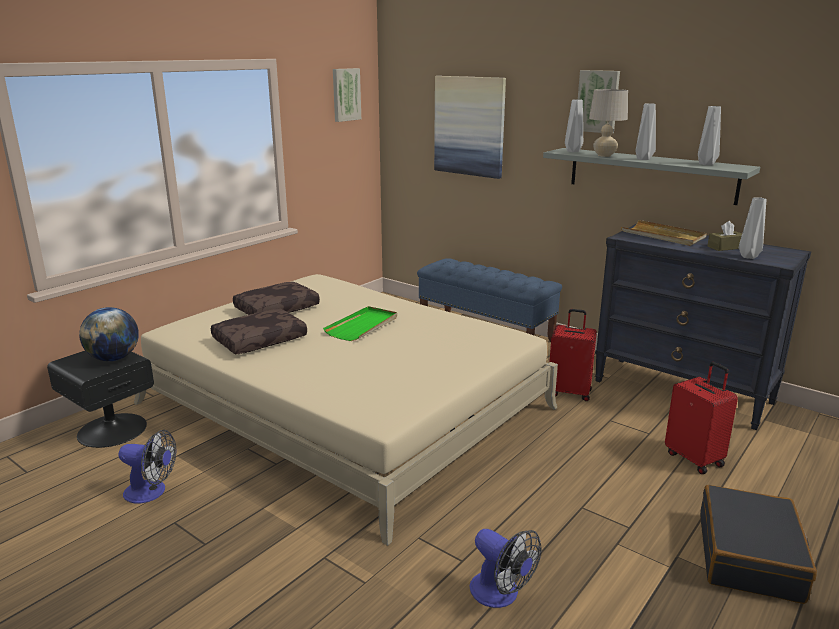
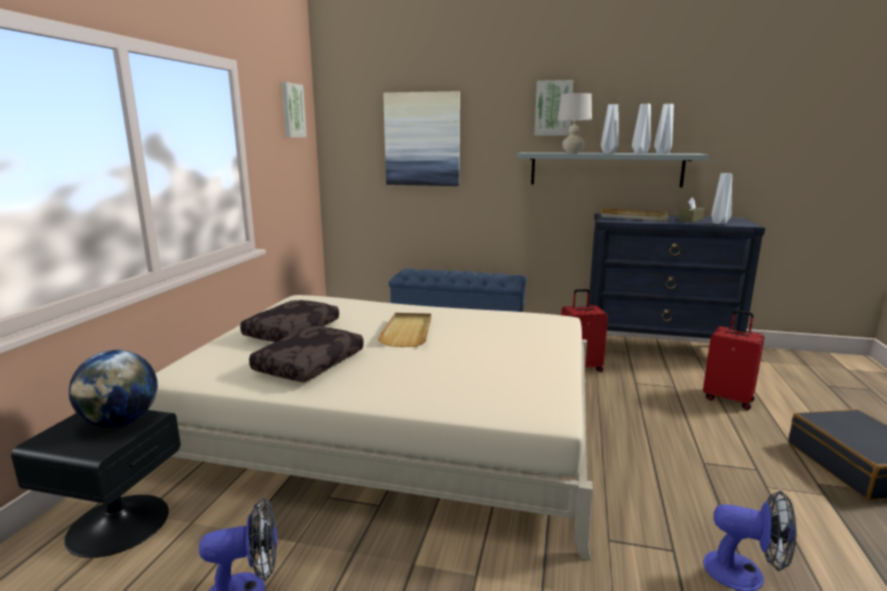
camera: 25 degrees left, 5 degrees down
(362, 326) = (408, 332): green tray -> beige tray
(573, 151) = (538, 152): grey vase -> grey vase (639, 153)

